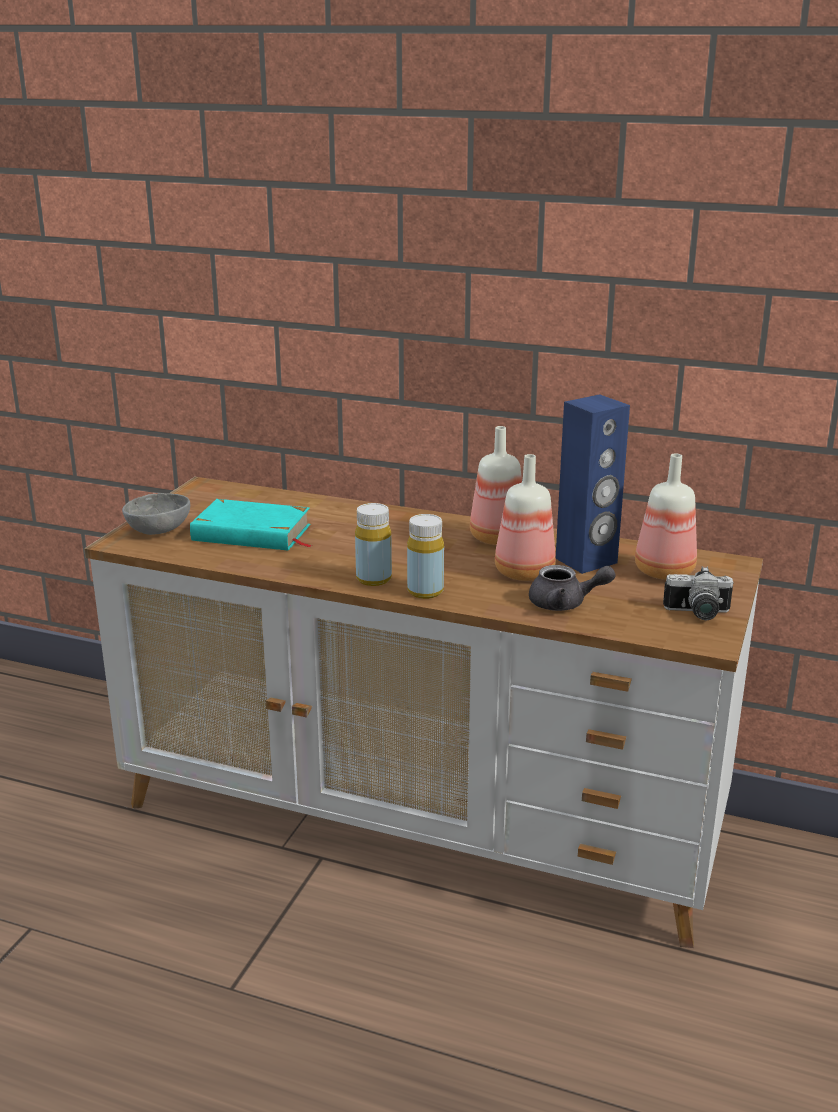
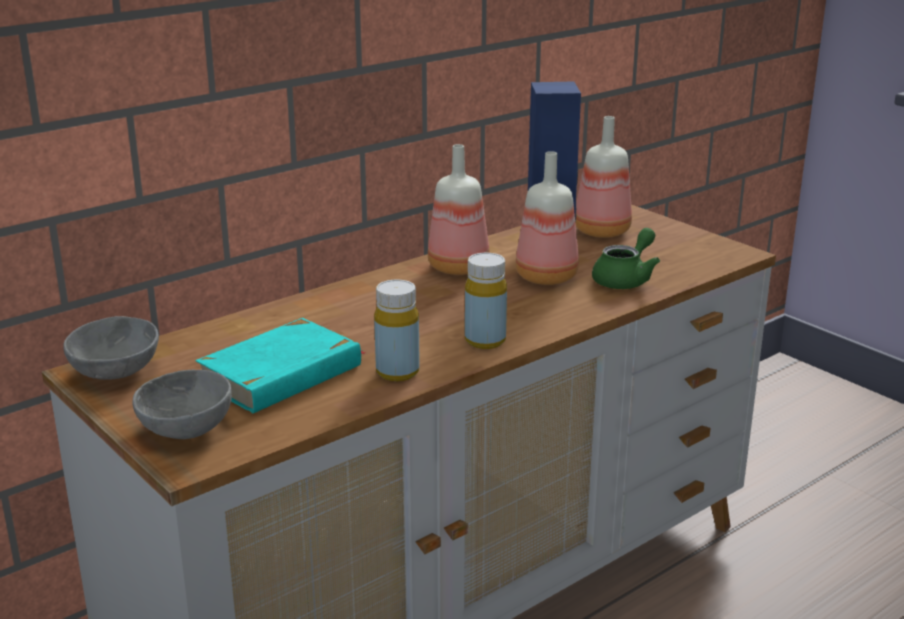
camera: 60 degrees left, 0 degrees up
(211, 492) = (117, 372): none -> grey bowl
(425, 591) = (540, 325): yellow bottle -> yellow bottle (397, 372)
(565, 604) = (625, 279): grey teapot -> green teapot
(697, 614) = (689, 243): camera -> none

